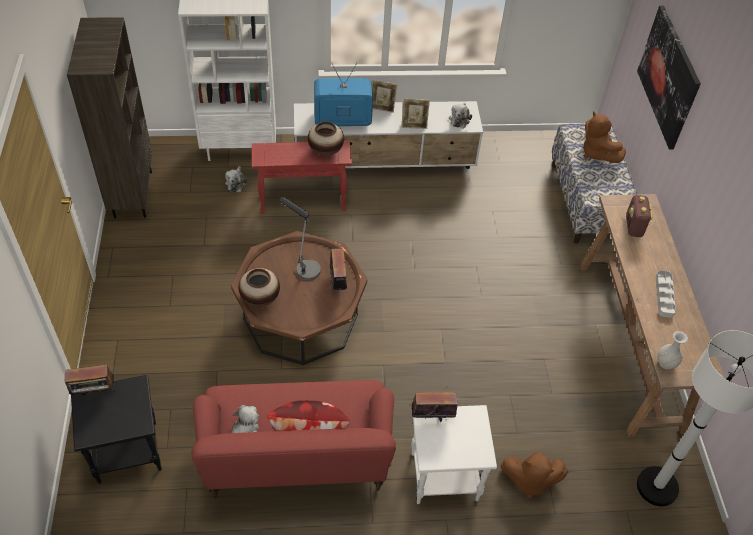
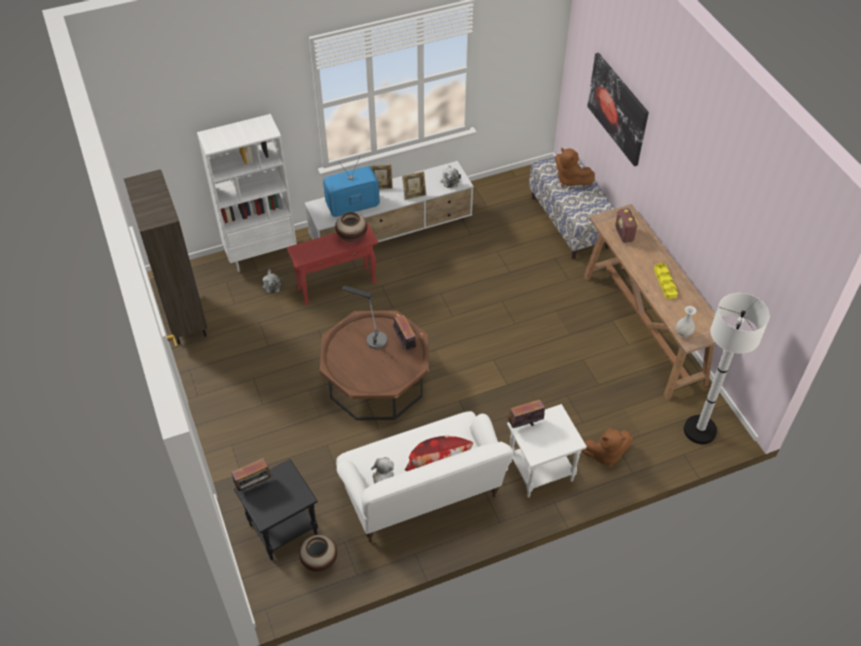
camera: 15 degrees left, 0 degrees up
(260, 298) = (348, 374): vase -> vase (320, 561)
(297, 460) = (422, 494): red sofa -> white sofa
(664, 295) = (665, 282): grey tray -> yellow tray

